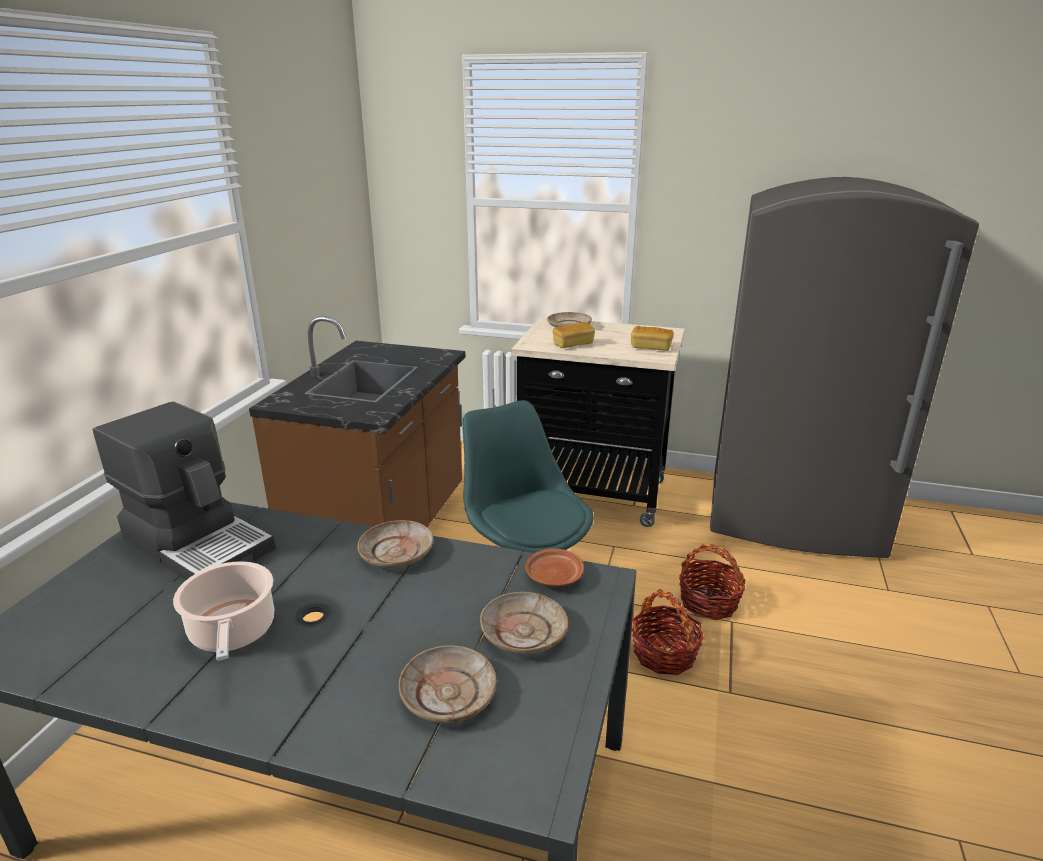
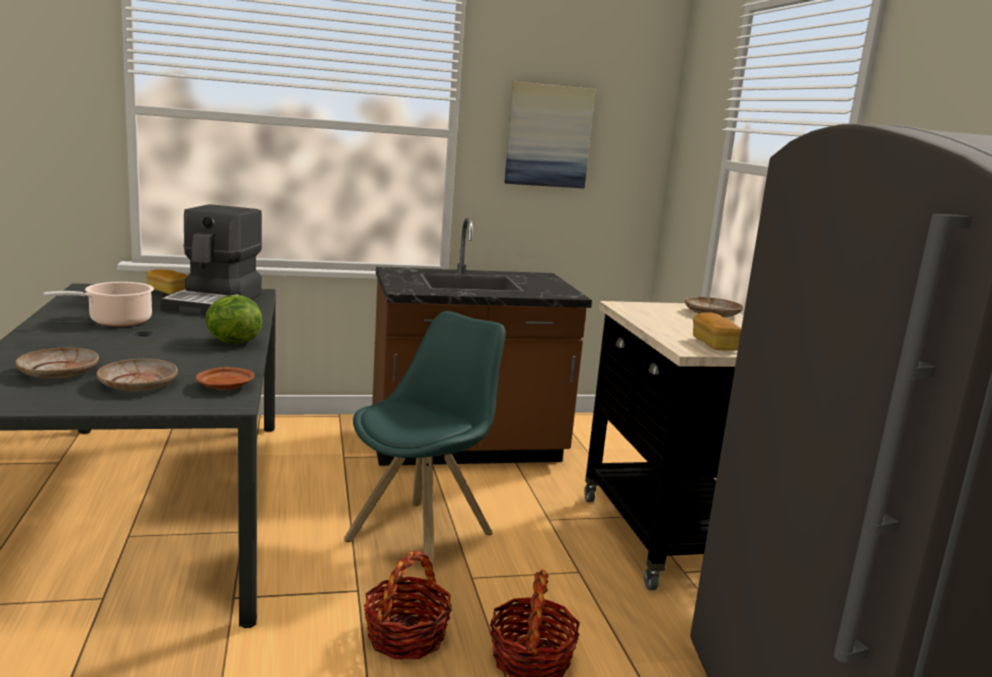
camera: 60 degrees right, 10 degrees down
(303, 204) = (548, 136): none -> picture
(397, 553) = (232, 342): beige plate -> lettuce
(573, 344) = (656, 317): bread -> bread (168, 292)

